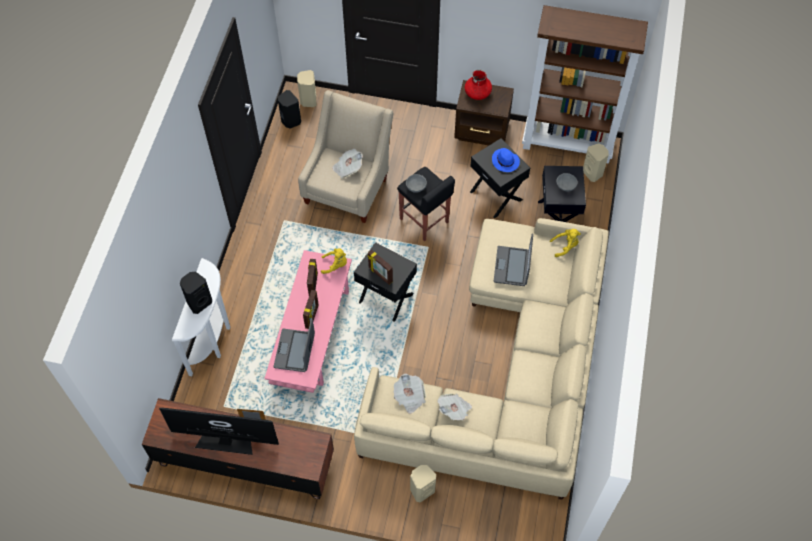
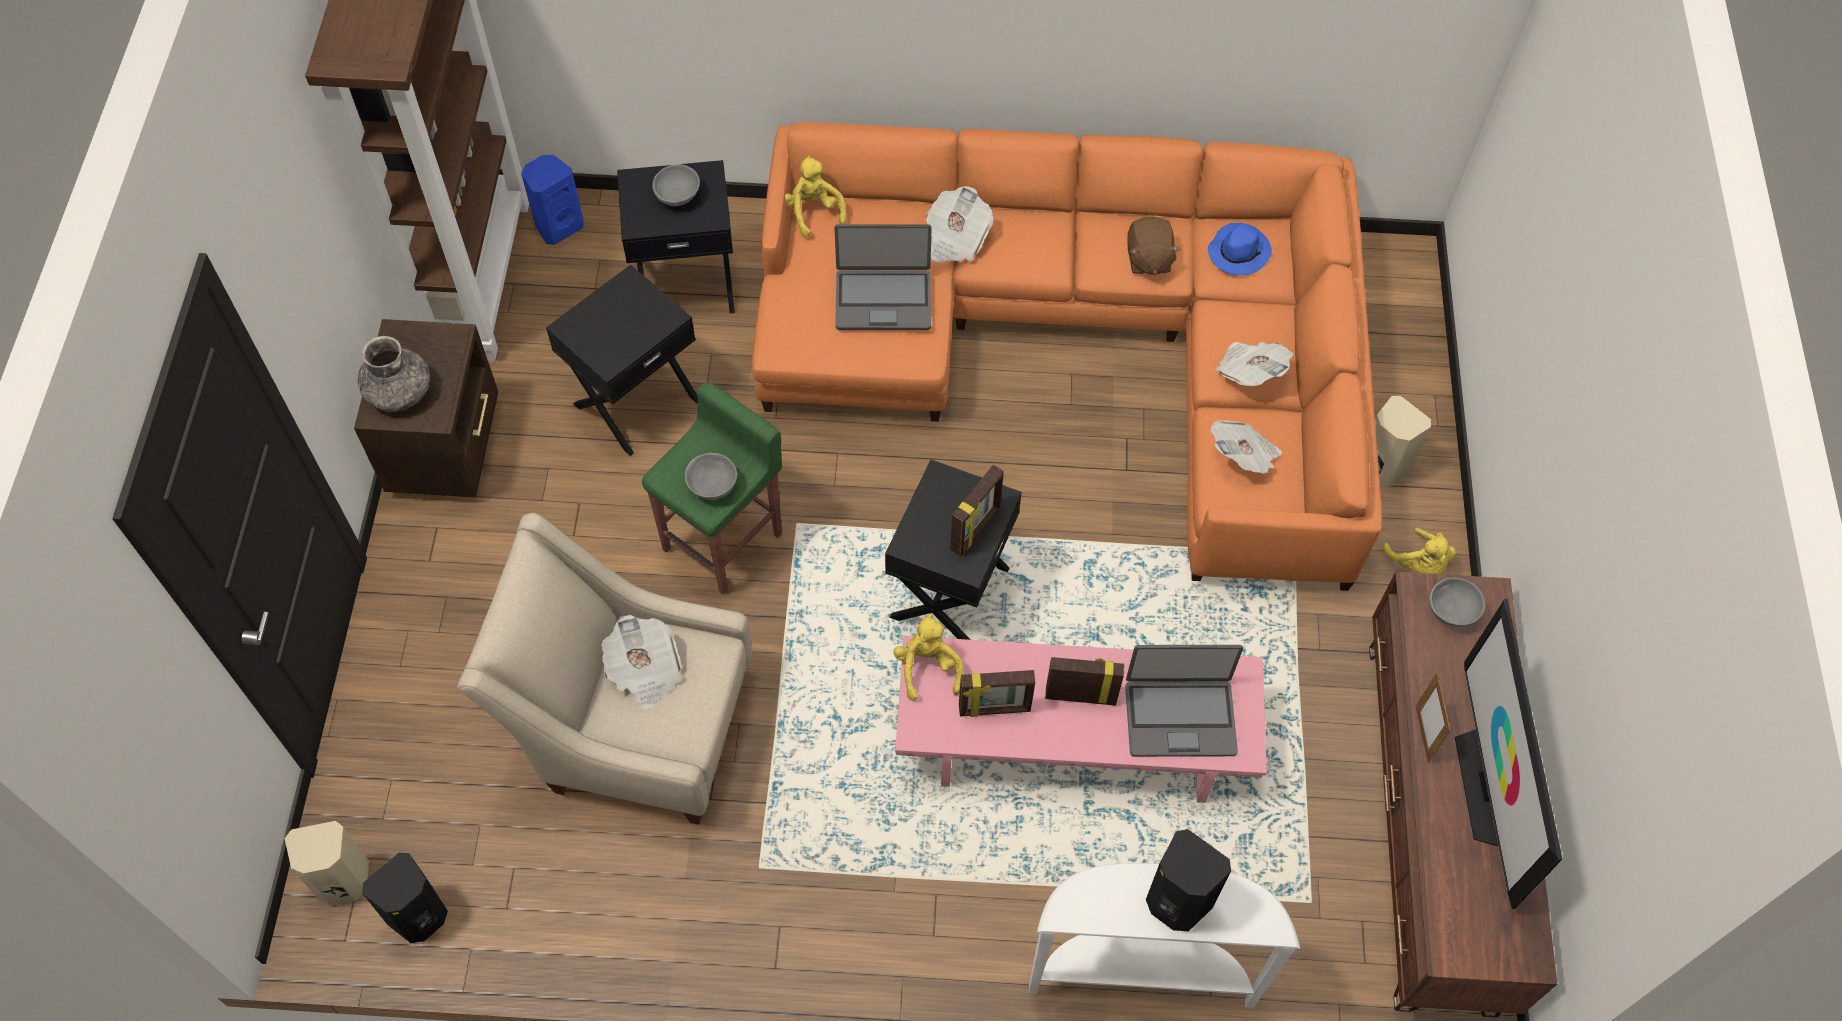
camera: 100 degrees left, 0 degrees up
(306, 451) = (1451, 612): none -> grey bowl
(366, 492) = (1418, 565): none -> yellow plush toy
(424, 221) = (724, 540): black stool -> green stool
(477, 93) = (399, 391): red vase -> grey vase
(505, 162) = (617, 312): blue hat -> blue hat (1238, 251)
(508, 372) = (1082, 343): beige sofa -> orange sofa
(525, 380) = (1148, 259): none -> brown plush toy
(545, 300) = (955, 239): none -> newspaper
(593, 173) = (558, 226): beige speaker -> blue speaker

